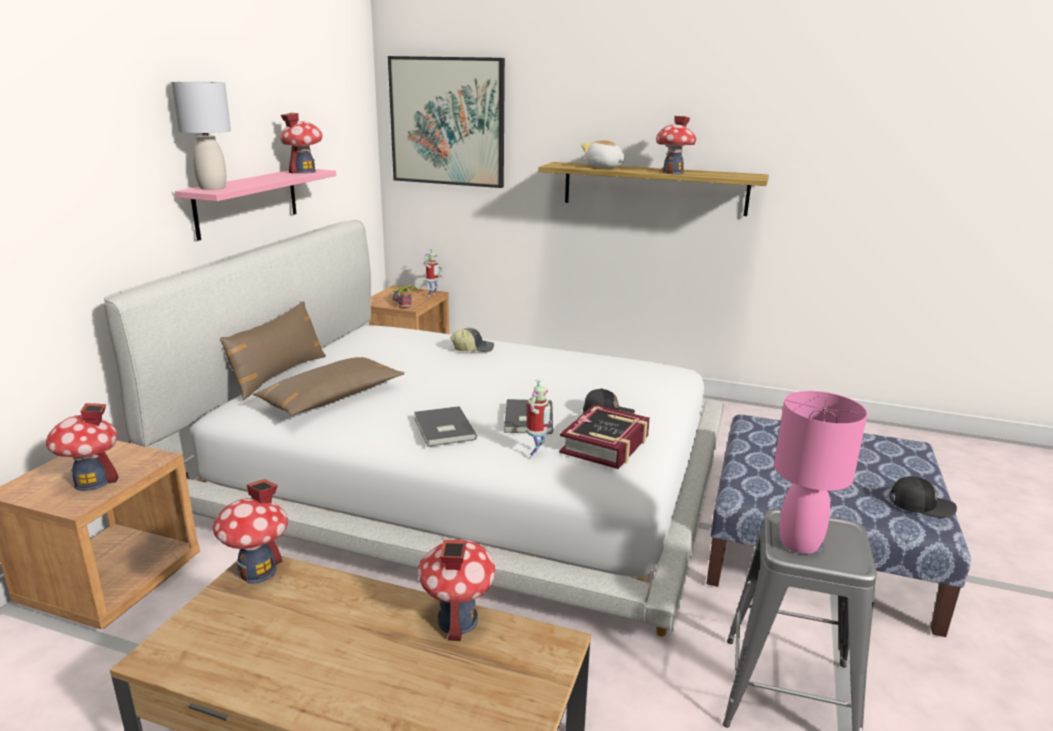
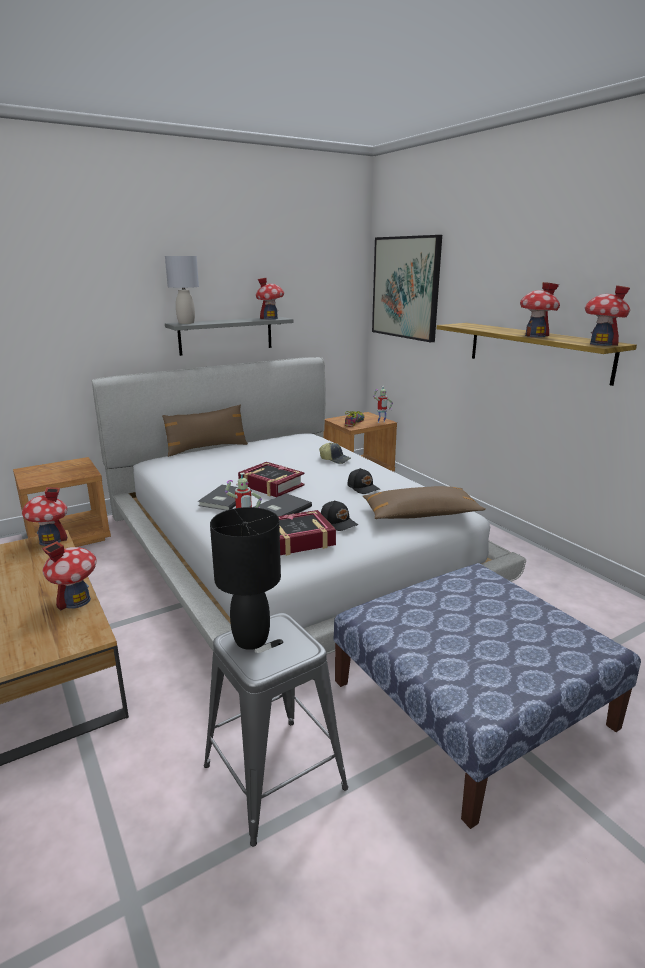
camera: 40 degrees right, 0 degrees up
(92, 482) = (51, 476): toy house -> toy house (601, 344)
(247, 202) = (226, 335): pink shelf -> grey shelf
(331, 398) = (204, 466): brown pillow -> brown pillow (420, 514)
(463, 396) = (271, 485): none -> book
(604, 167) = (489, 328): plush toy -> none
(800, 543) = (252, 640): pink table lamp -> black table lamp
(920, 505) = (499, 688): black cap -> black cap (363, 487)

